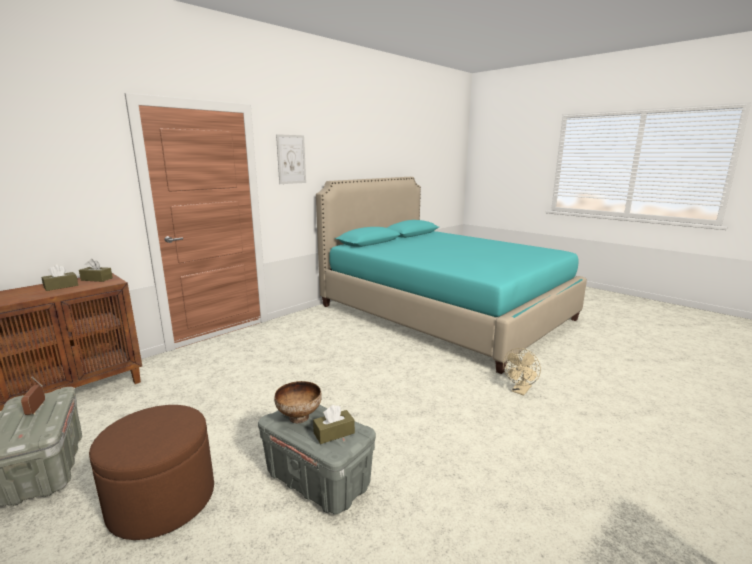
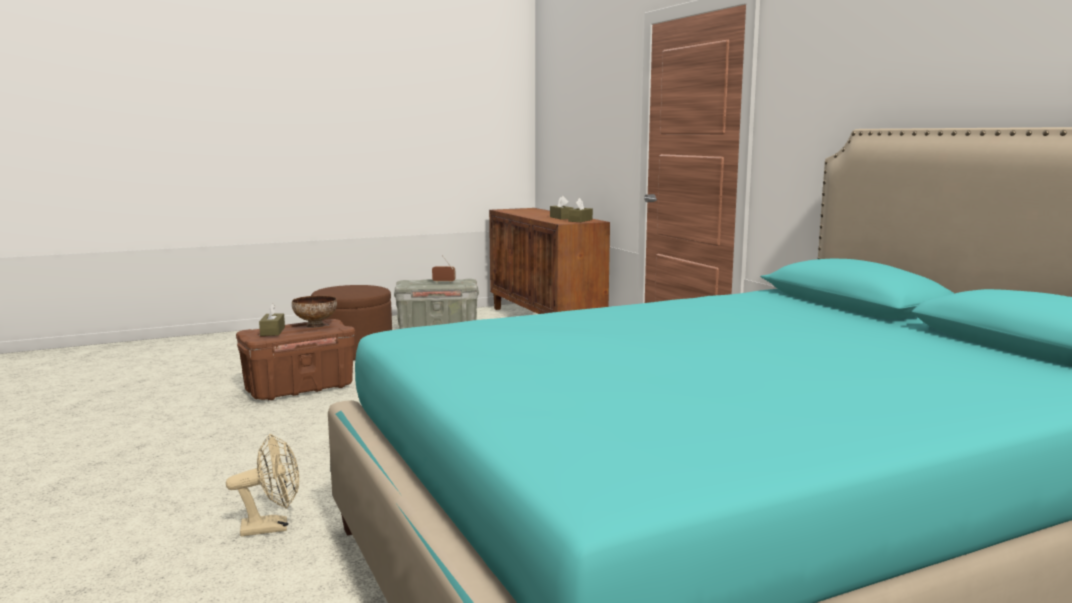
camera: 110 degrees right, 5 degrees down
(291, 159) = (811, 80): picture -> none
(317, 479) = (300, 389): grey storage box -> brown storage box
(520, 391) = (272, 527): beige fan -> beige fan turned 105 degrees clockwise

